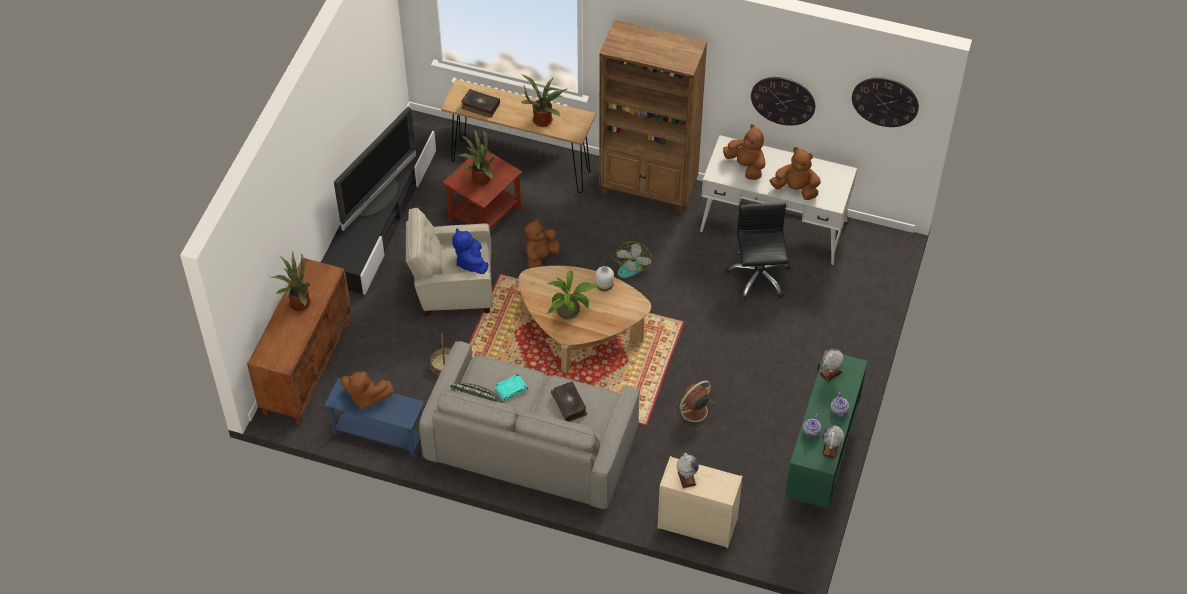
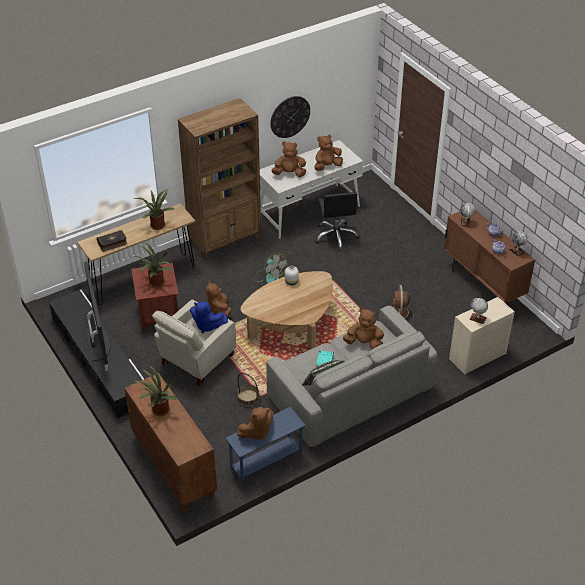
camera: 50 degrees left, 10 degrees down
(569, 404) = (364, 343): book -> brown plush toy
(571, 311) = (294, 305): potted plant -> none
(758, 277) = (336, 236): black office chair -> black office chair turned 135 degrees counterclockwise
(820, 461) = (482, 285): green cabinet -> brown cabinet
(885, 101) = (349, 77): wall clock -> none

